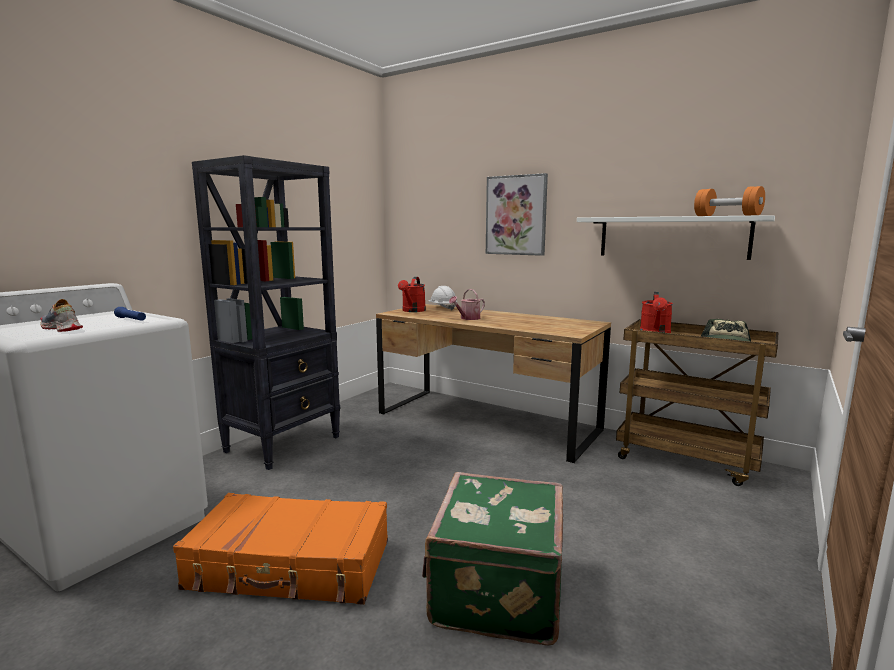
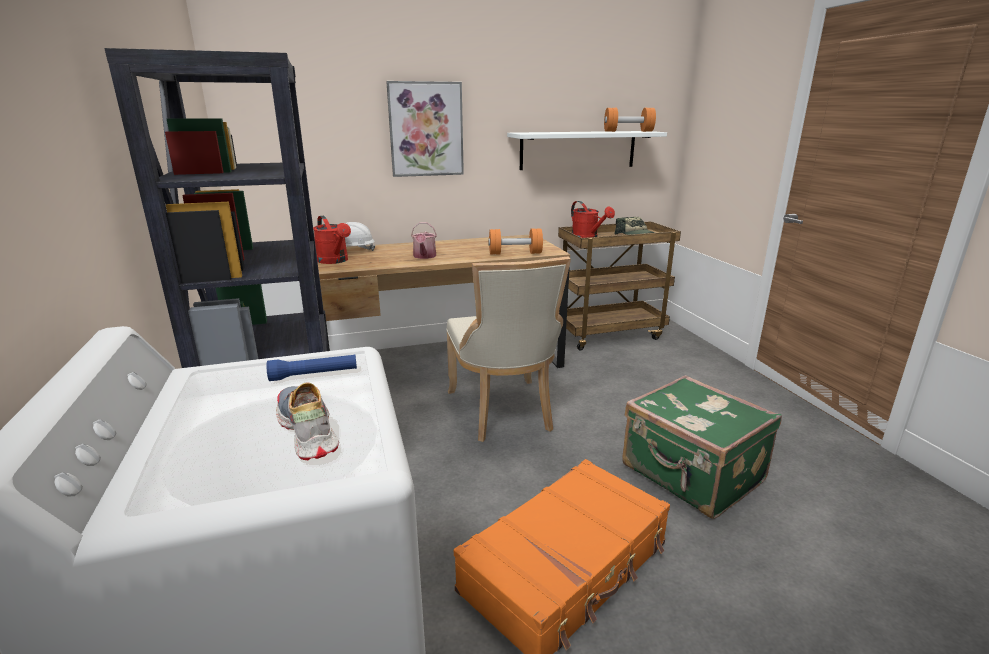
camera: 50 degrees left, 10 degrees up
(61, 329) = (307, 431): shoe -> shoe turned 75 degrees clockwise
(457, 467) = (503, 412): none -> beige chair
(536, 329) = (515, 253): none -> orange dumbbell

